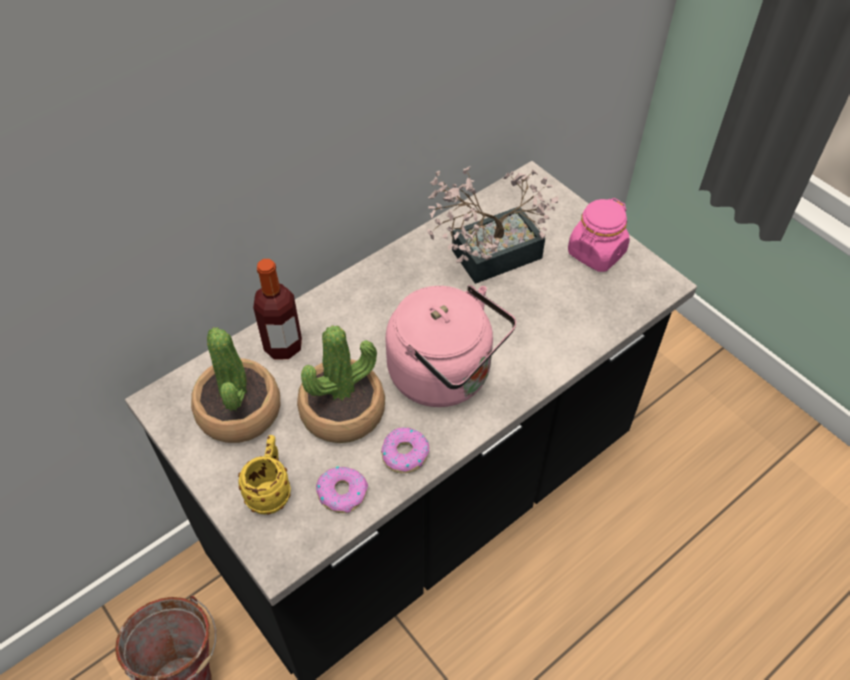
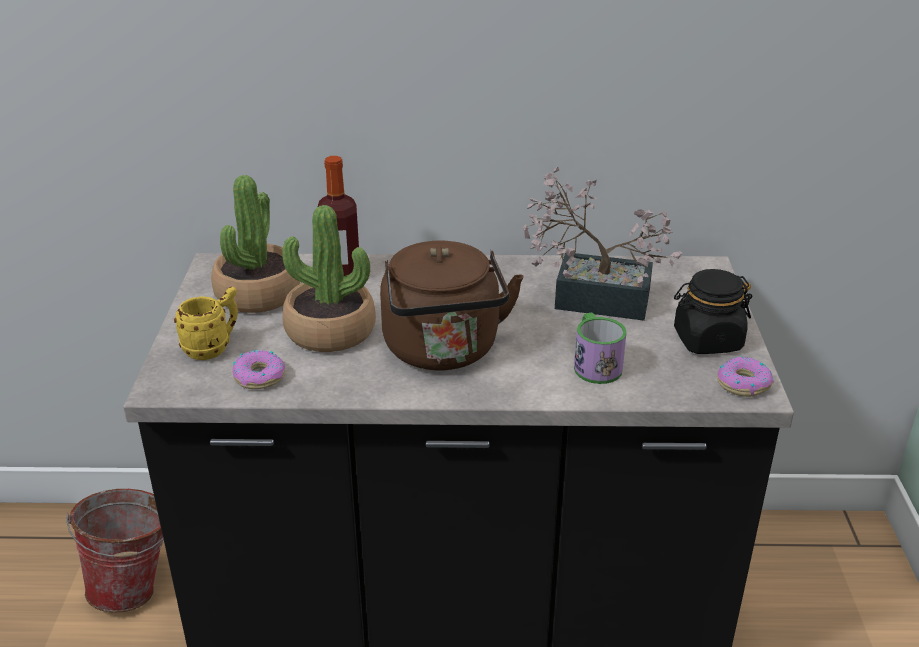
camera: 40 degrees right, 20 degrees down
(404, 454) = (340, 380): donut -> donut (743, 383)
(446, 375) = (444, 352): pink kettle -> brown kettle
(552, 320) = (594, 364): none -> mug
(596, 253) = (707, 340): pink jar -> black jar

